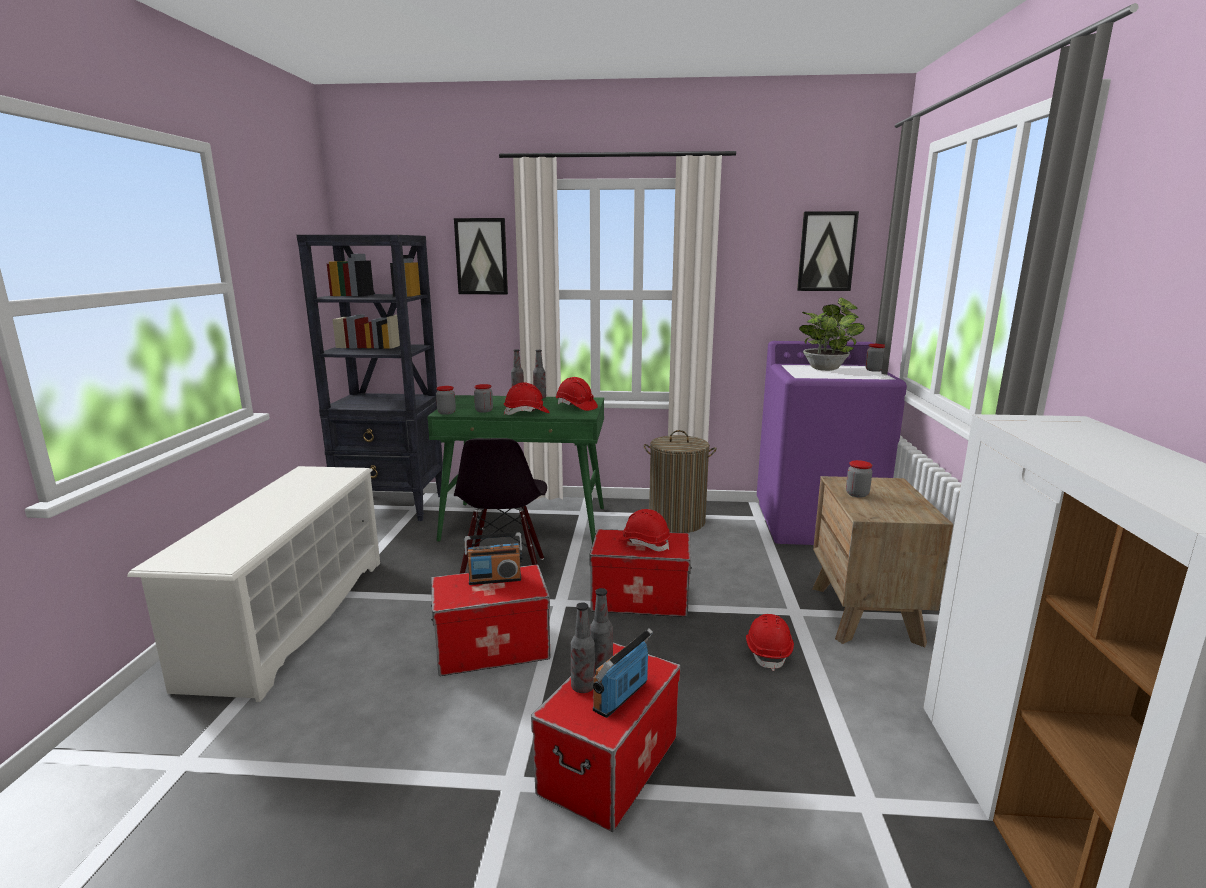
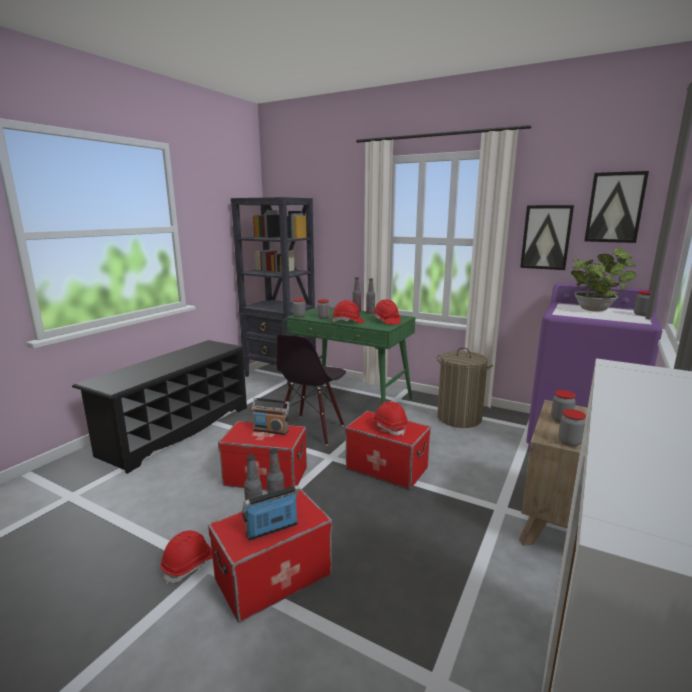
camera: 25 degrees right, 0 degrees up
(290, 618) = (177, 430): white shoe rack -> black shoe rack
(481, 256) = (346, 212): picture -> picture (546, 237)
(768, 652) = (452, 533): red hard hat -> red hard hat (190, 565)
(887, 515) = (569, 442): none -> jar

